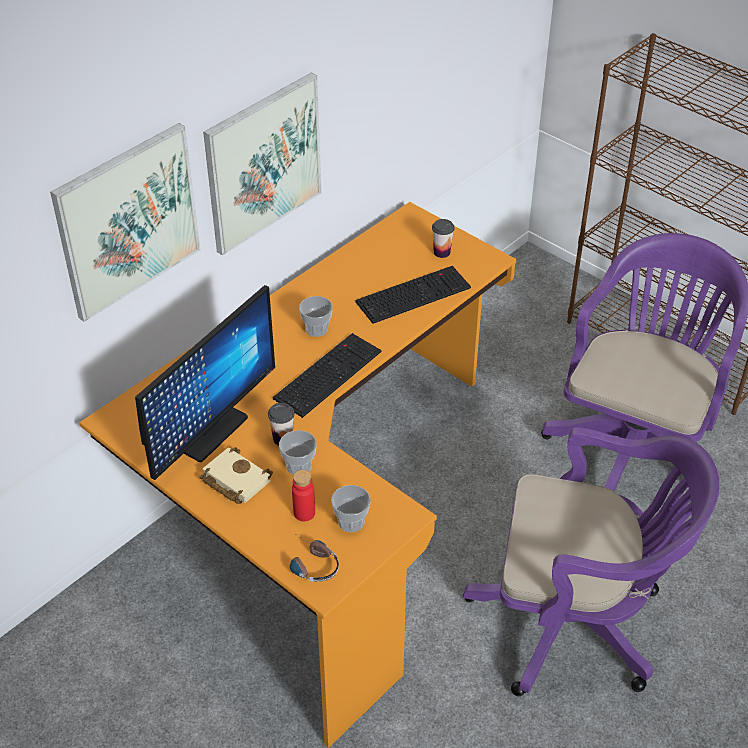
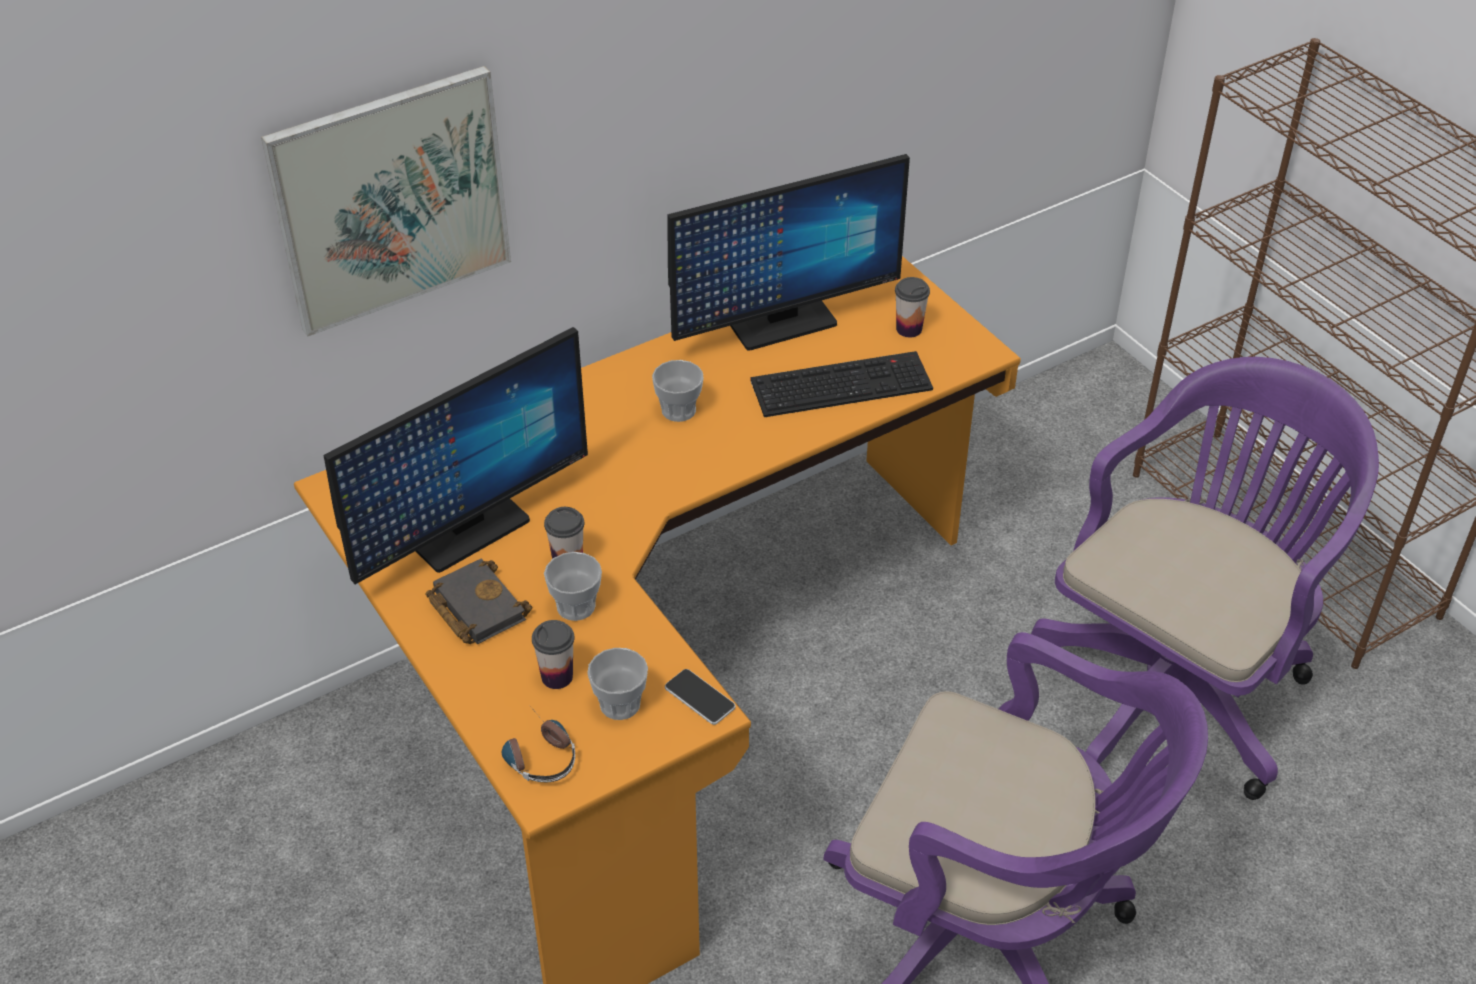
camera: 15 degrees right, 0 degrees up
(233, 480) = (474, 607): beige book -> black book
(263, 163) = (631, 147): picture -> none
(304, 513) = (557, 677): red bottle -> cup
(327, 373) = (669, 478): keyboard -> none
(361, 262) = (781, 323): none -> monitor
(400, 507) = (700, 698): none -> phone

